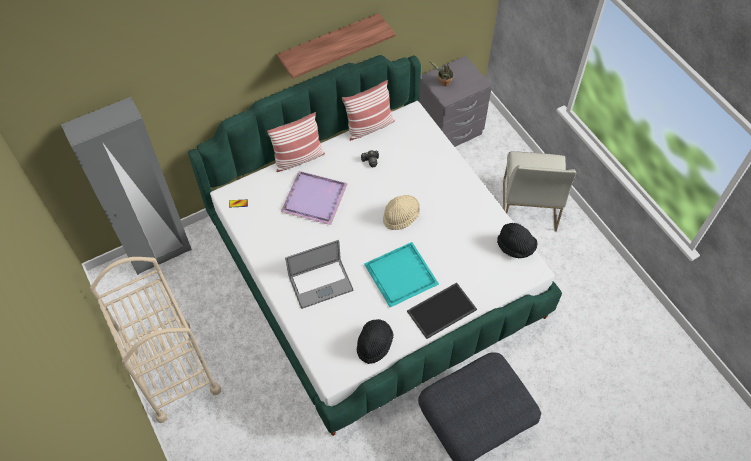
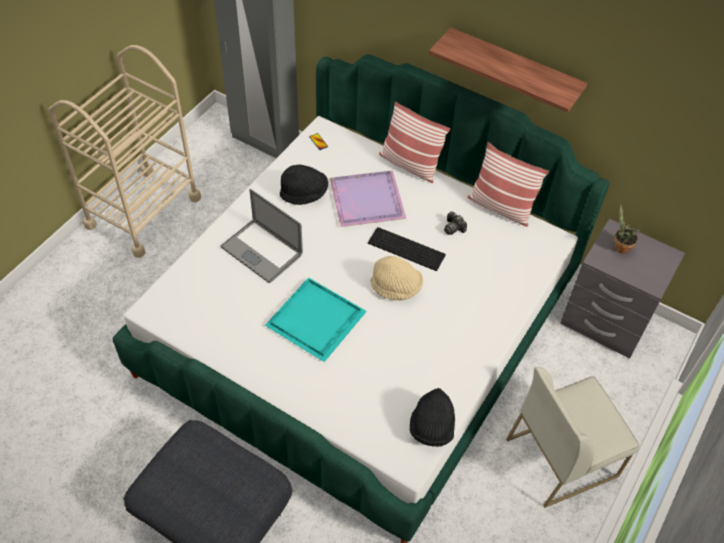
camera: 60 degrees right, 5 degrees down
(372, 195) = (407, 248): none -> keyboard
(374, 344) = (210, 331): black hat -> black hat (304, 194)
(441, 311) = (289, 381): tray -> none

